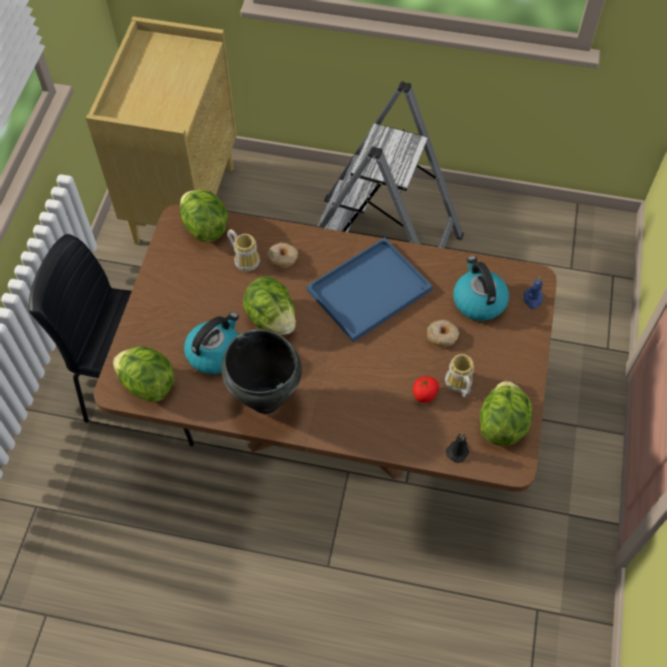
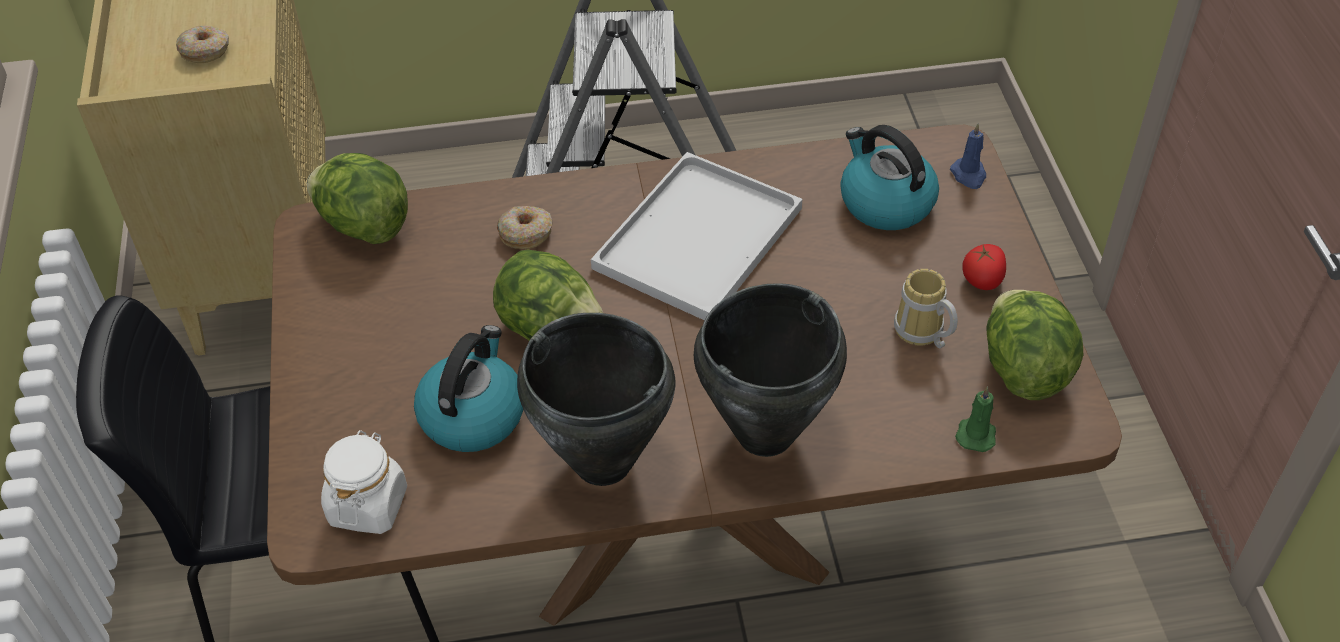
camera: 20 degrees left, 10 degrees down
(147, 384) = (368, 505): lettuce -> white jar
(245, 259) = (460, 253): mug -> none
(350, 413) = (763, 433): none -> black cooking pot
(370, 288) = (698, 235): blue tray -> white tray
(425, 394) = (874, 364): tomato -> tomato (982, 280)
(442, 336) = (855, 270): donut -> donut (205, 51)
(458, 451) = (976, 433): black candle -> green candle

